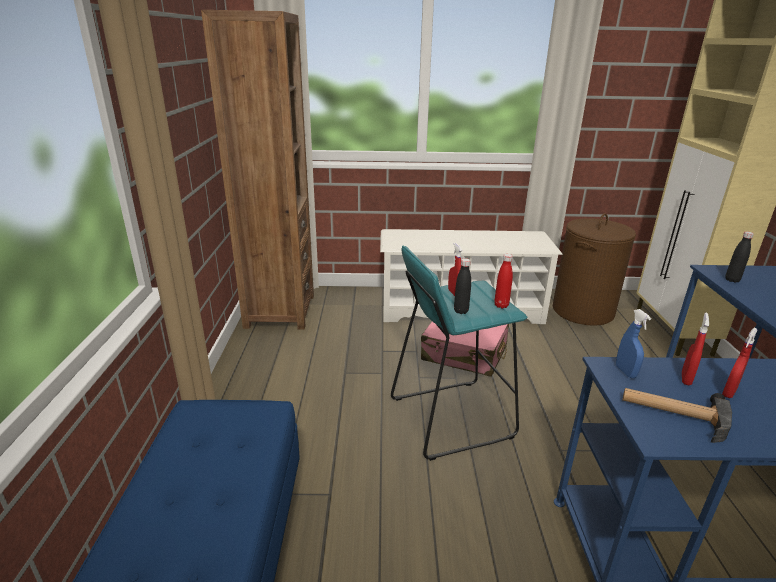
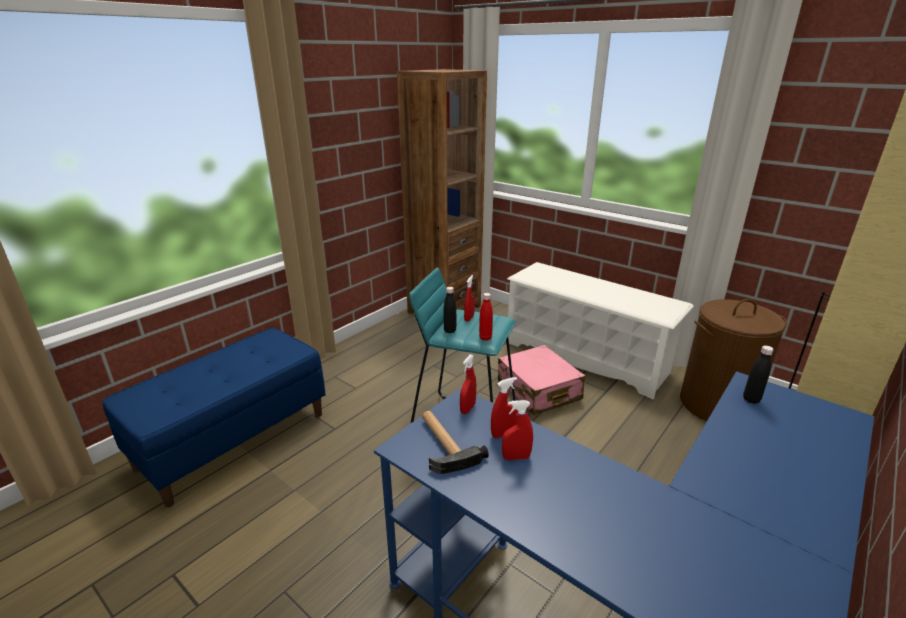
camera: 40 degrees right, 0 degrees up
(625, 372) = (467, 408): blue spray bottle -> red spray bottle

